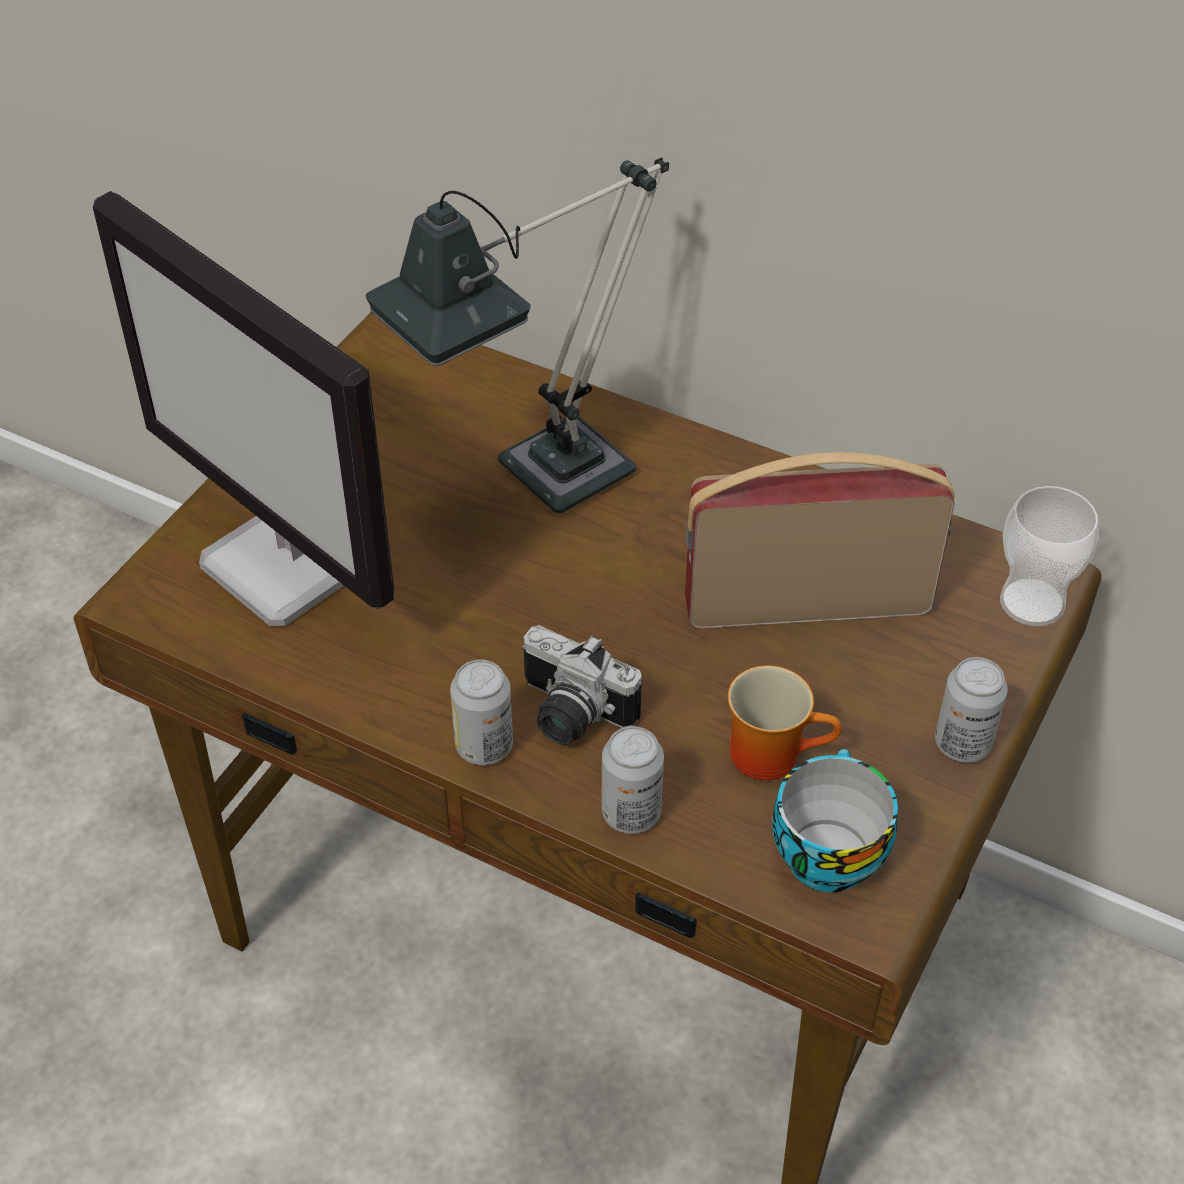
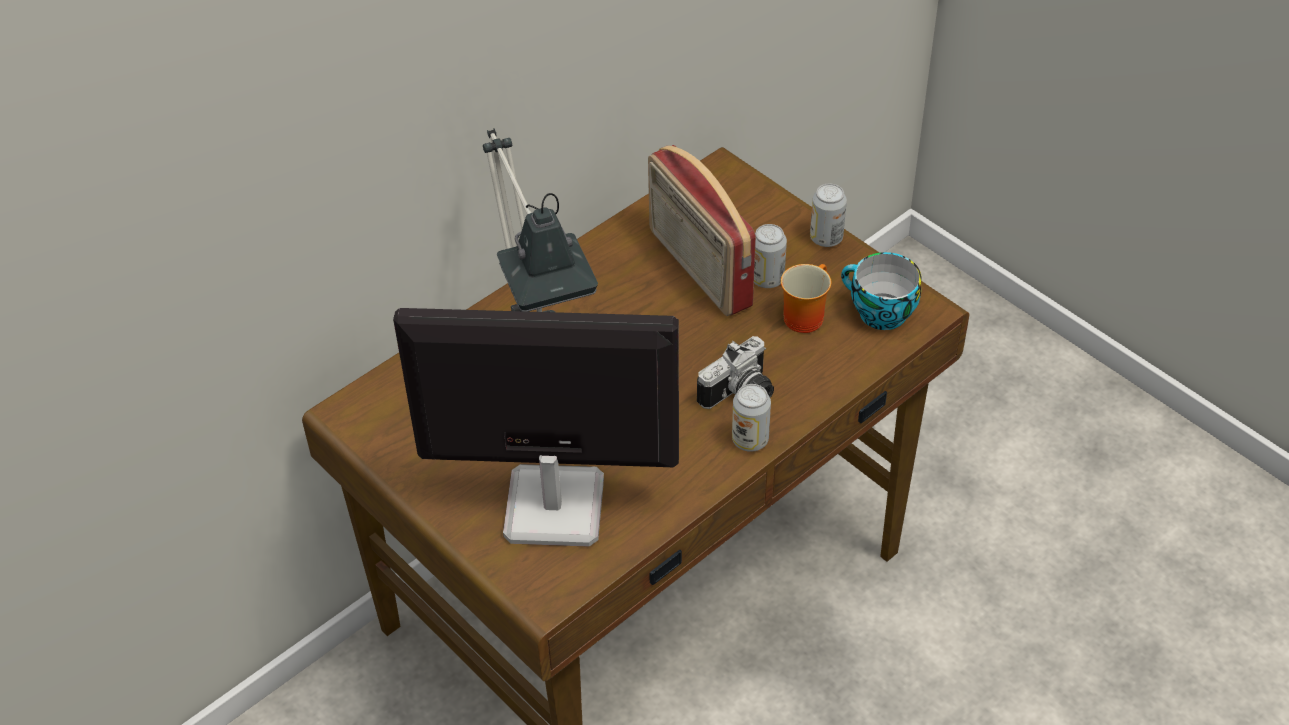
camera: 70 degrees left, 0 degrees up
(290, 564) = (551, 508): monitor -> monitor turned 150 degrees counterclockwise
(631, 813) = (824, 385): can -> can (767, 279)
(806, 602) = (698, 269): radio -> radio turned 45 degrees counterclockwise
(1032, 602) = (738, 179): cup -> none

